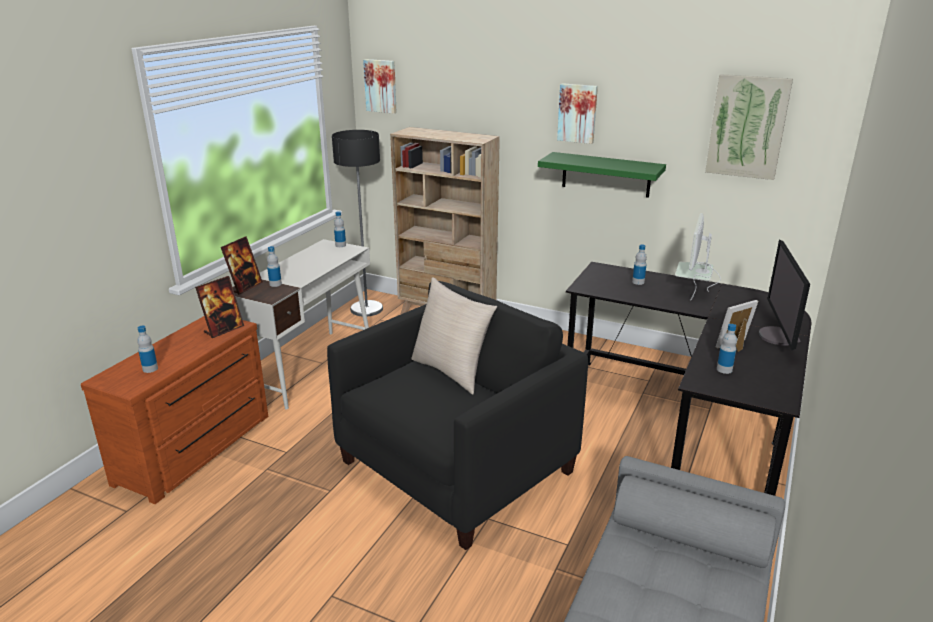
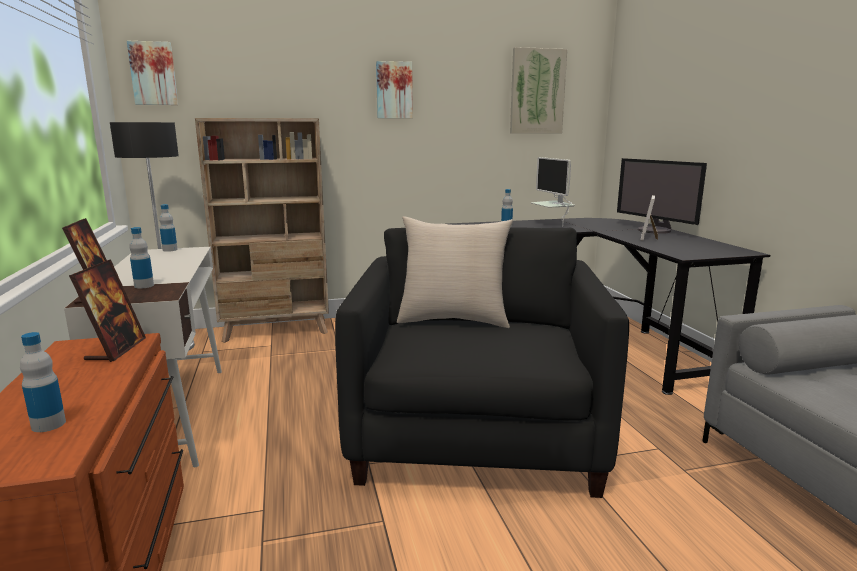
camera: 40 degrees left, 10 degrees down
(606, 174) = (425, 148): green shelf -> none
(724, 369) = (676, 247): bottle -> none

